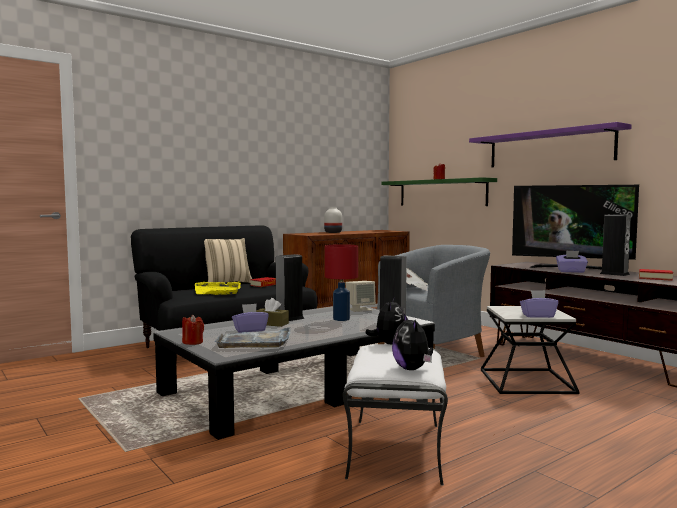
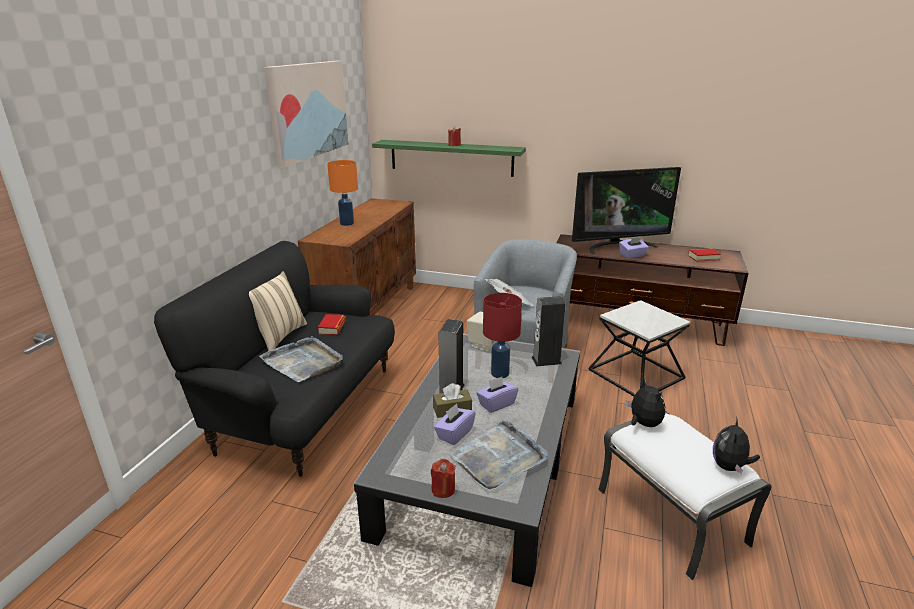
camera: 35 degrees left, 20 degrees up
(217, 291) = (303, 361): yellow tray -> grey tray
(314, 143) = (308, 110): none -> picture
(333, 232) = (347, 223): white vase -> orange table lamp
(412, 369) = (729, 467): plush toy -> plush toy turned 75 degrees clockwise
(538, 316) = (662, 324): purple tissue box -> purple tissue box (496, 404)
(549, 148) = (589, 122): purple shelf -> none
(614, 274) = (666, 254): speaker -> none

